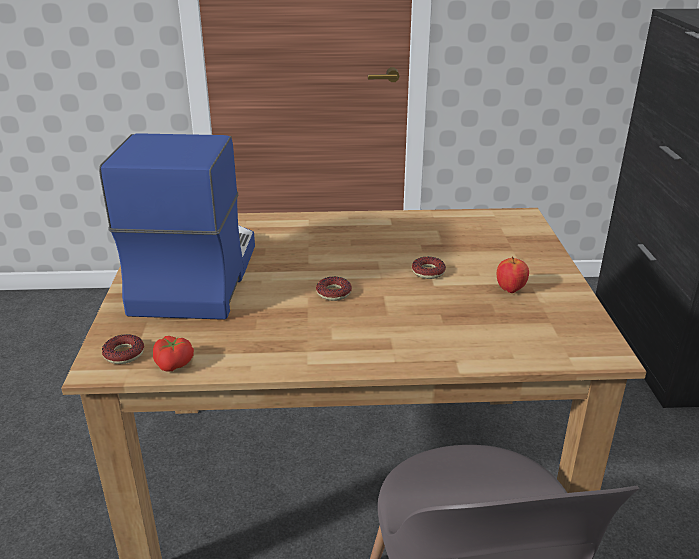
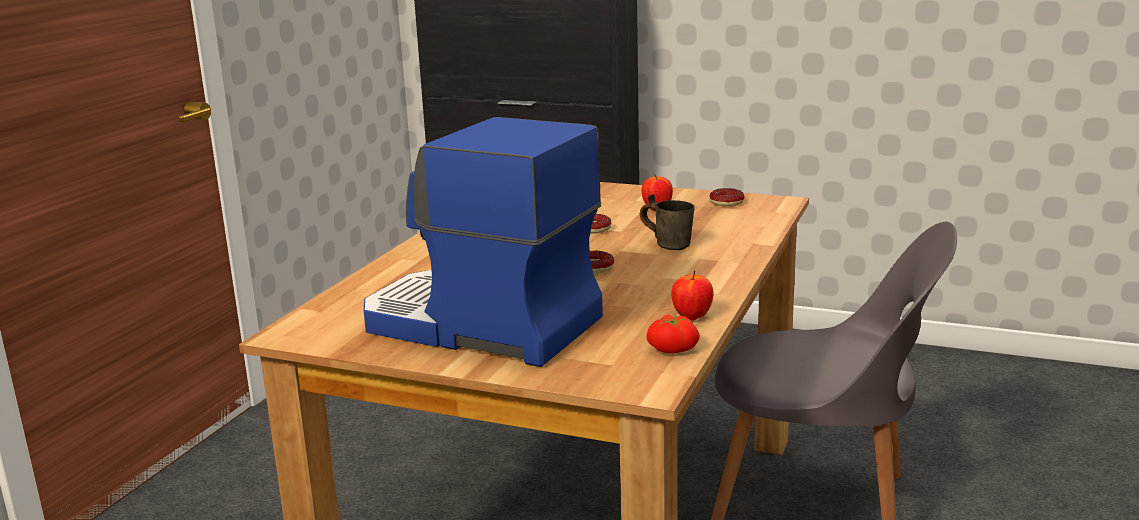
camera: 65 degrees left, 10 degrees down
(124, 354) = (629, 372): donut -> donut (726, 202)
(244, 361) = (692, 317): none -> apple
(417, 315) = (669, 244): none -> grey mug

